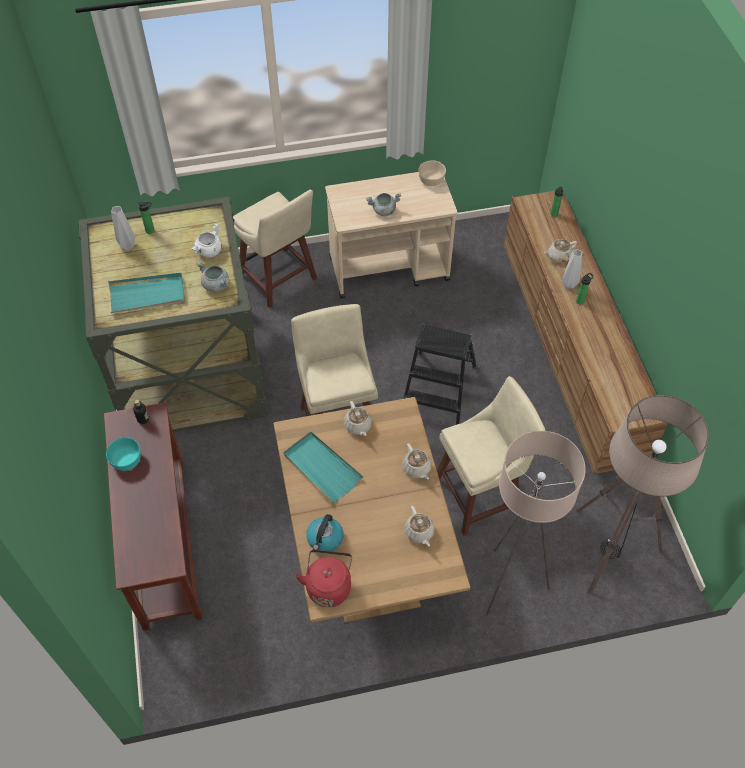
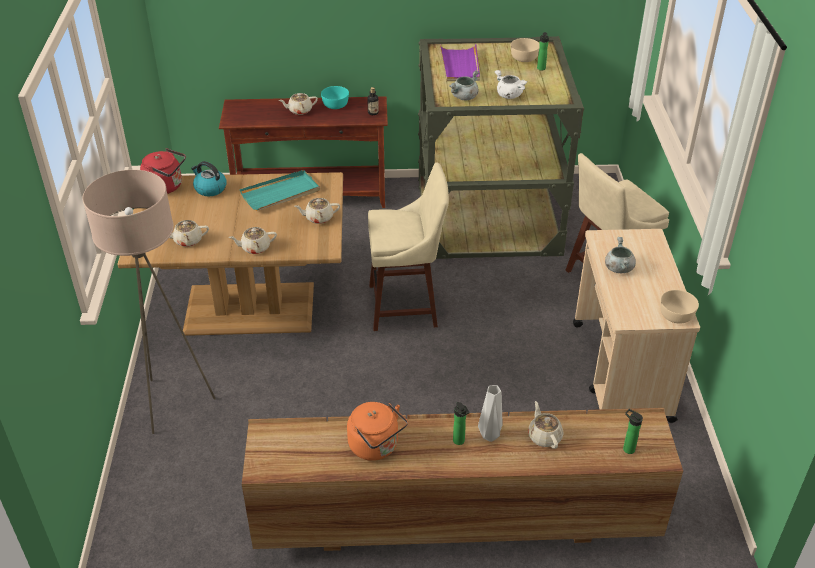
camera: 100 degrees right, 15 degrees down
(127, 245) = (523, 58): grey vase -> beige bowl
(141, 494) = (299, 110): none -> beige teapot
(147, 295) = (460, 65): turquoise tray -> purple tray
(438, 391) = (427, 387): black step ladder -> none
(481, 494) = (283, 400): beige chair -> none
(604, 347) = (376, 447): none -> orange kettle
(609, 550) = (171, 497): floor lamp -> none

